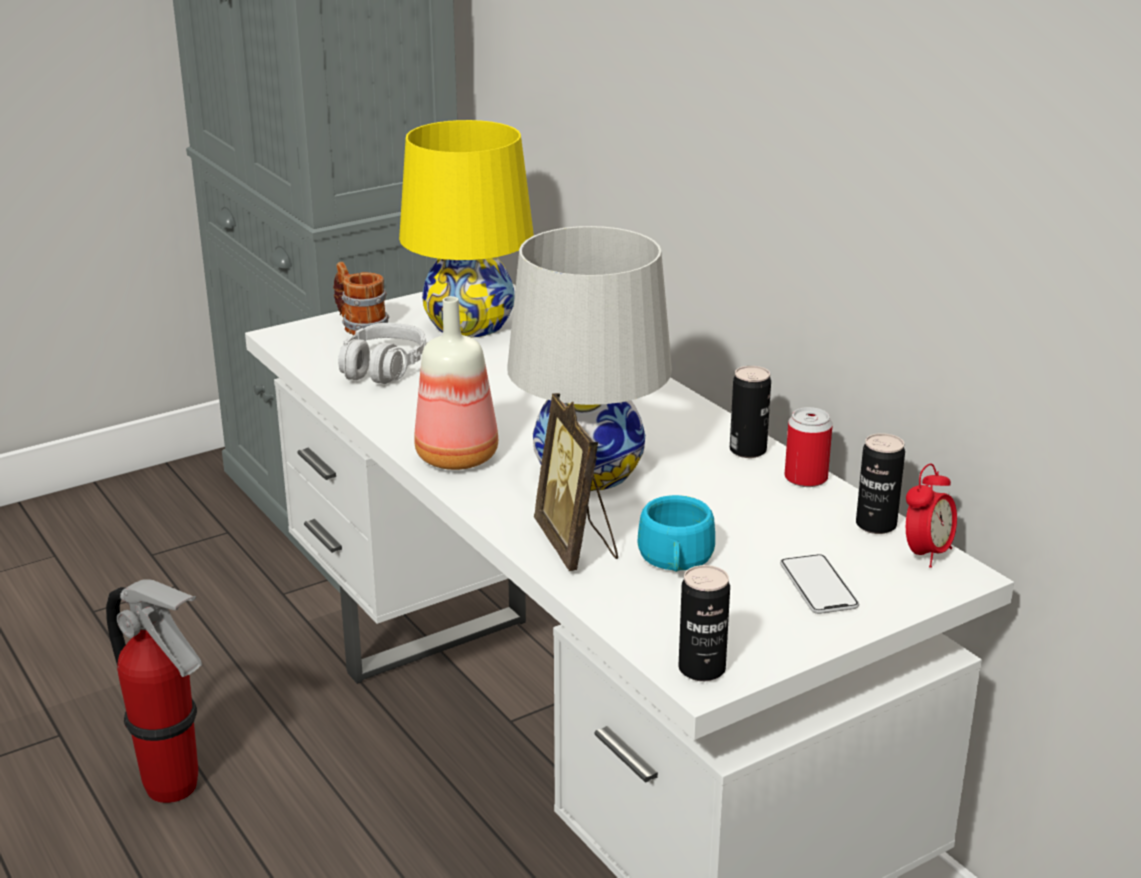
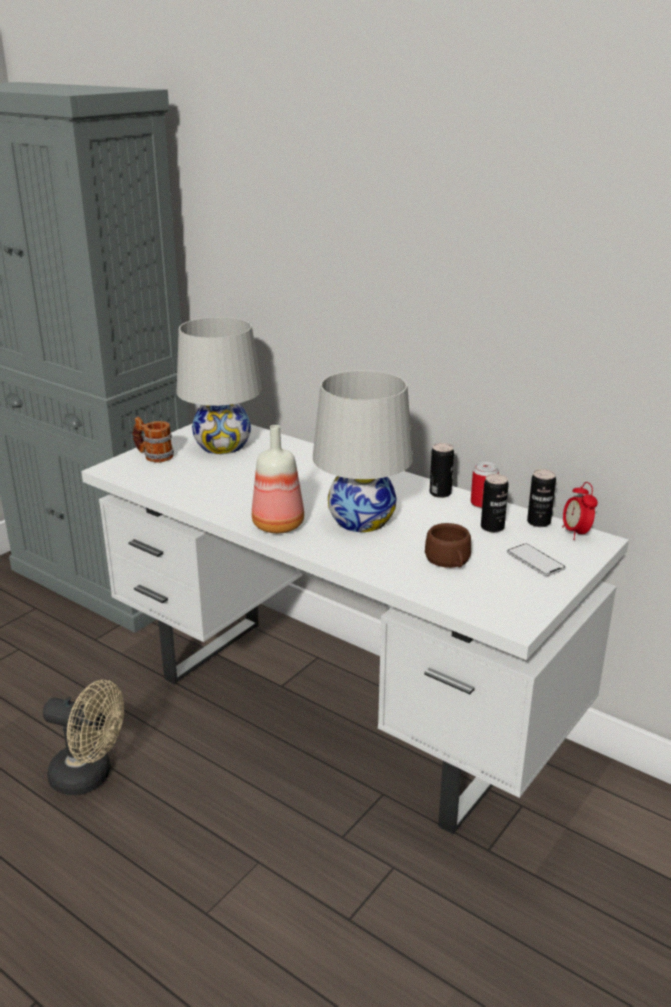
camera: 20 degrees left, 0 degrees up
(173, 788) = (90, 777): fire extinguisher -> beige fan
(383, 368) = (189, 479): grey headphones -> none
(469, 324) = (222, 445): yellow table lamp -> white table lamp
(577, 545) = (388, 563): picture frame -> none
(675, 560) = (449, 561): turquoise cup -> brown cup
(701, 669) = (511, 619): can -> can (492, 527)
(926, 554) = (576, 533): alarm clock -> alarm clock turned 150 degrees clockwise

